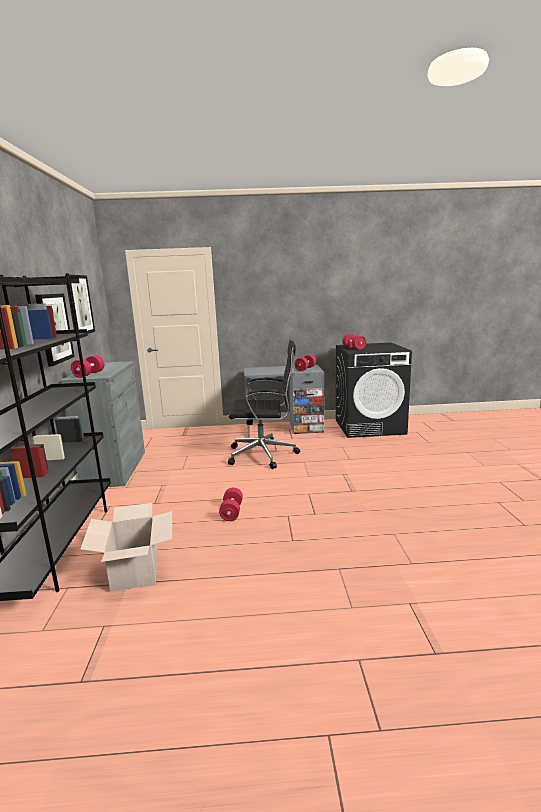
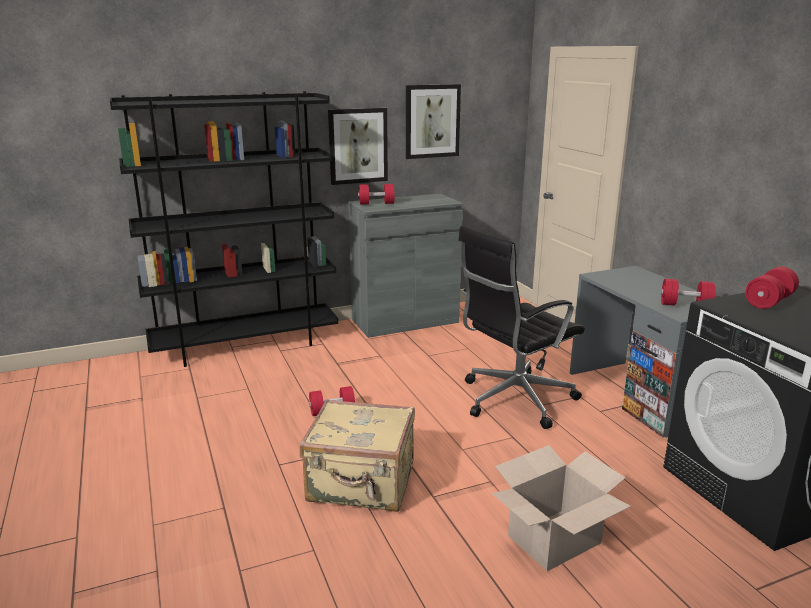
camera: 70 degrees right, 5 degrees up
(135, 570) = (213, 388): cardboard box -> cardboard box (554, 539)
(264, 454) = (514, 400): black office chair -> black office chair turned 75 degrees clockwise
(330, 510) = (362, 484): none -> beige suitcase

